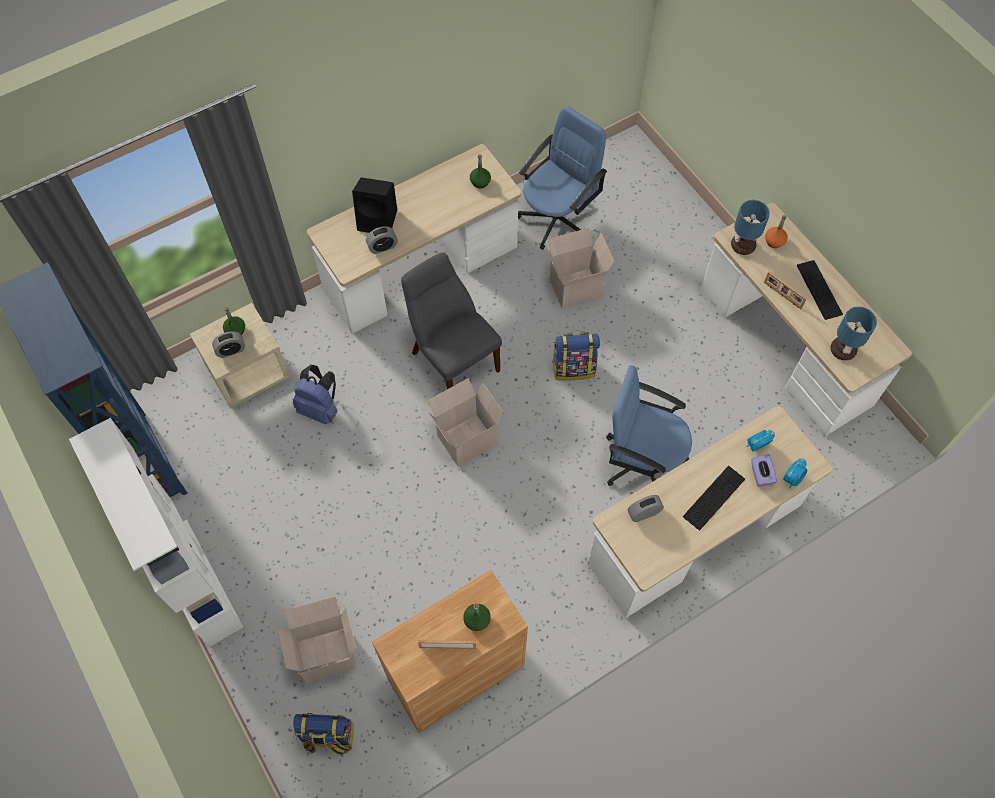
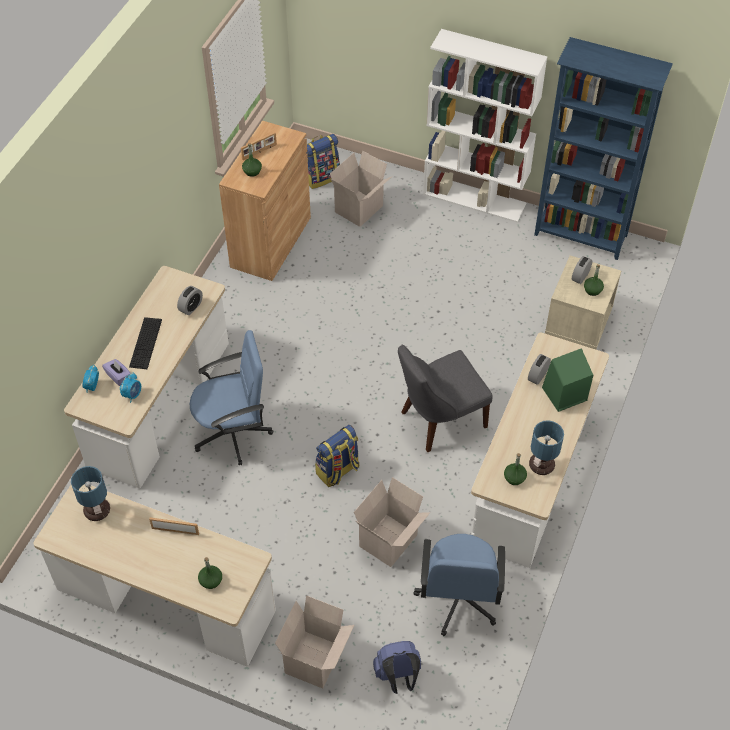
camera: 145 degrees right, 10 degrees down
(320, 408) = (503, 330): blue backpack -> blue backpack (398, 677)
(378, 220) = (563, 395): black speaker -> green speaker
(452, 359) = (439, 420): grey chair -> grey chair turned 135 degrees clockwise
(467, 438) = (378, 372): cardboard box -> cardboard box (315, 661)
(742, 246) = (238, 557): table lamp -> table lamp (542, 464)
(774, 241) = (211, 581): orange bottle -> green bottle
(819, 289) = (144, 556): keyboard -> none

